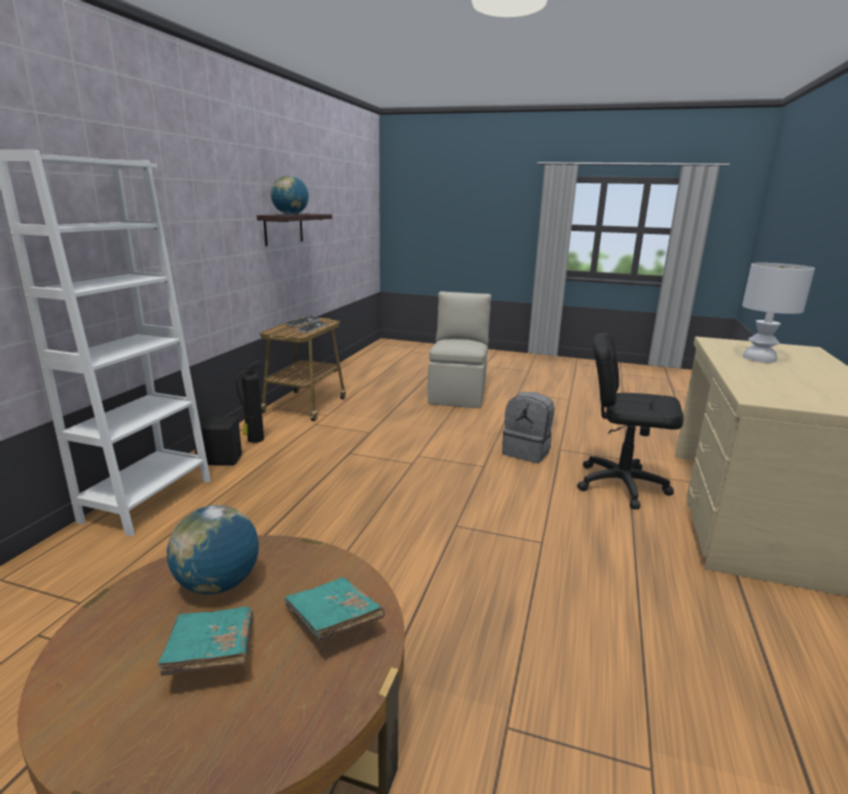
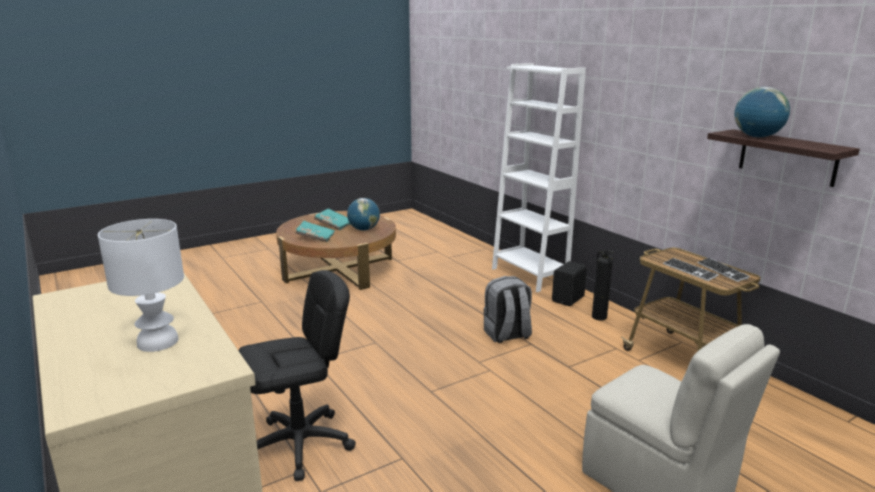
camera: 130 degrees right, 0 degrees up
(527, 452) = (425, 431): grey backpack -> grey backpack (507, 335)

